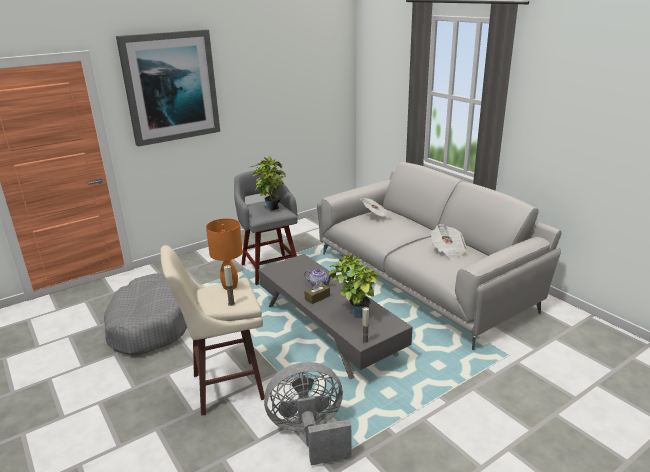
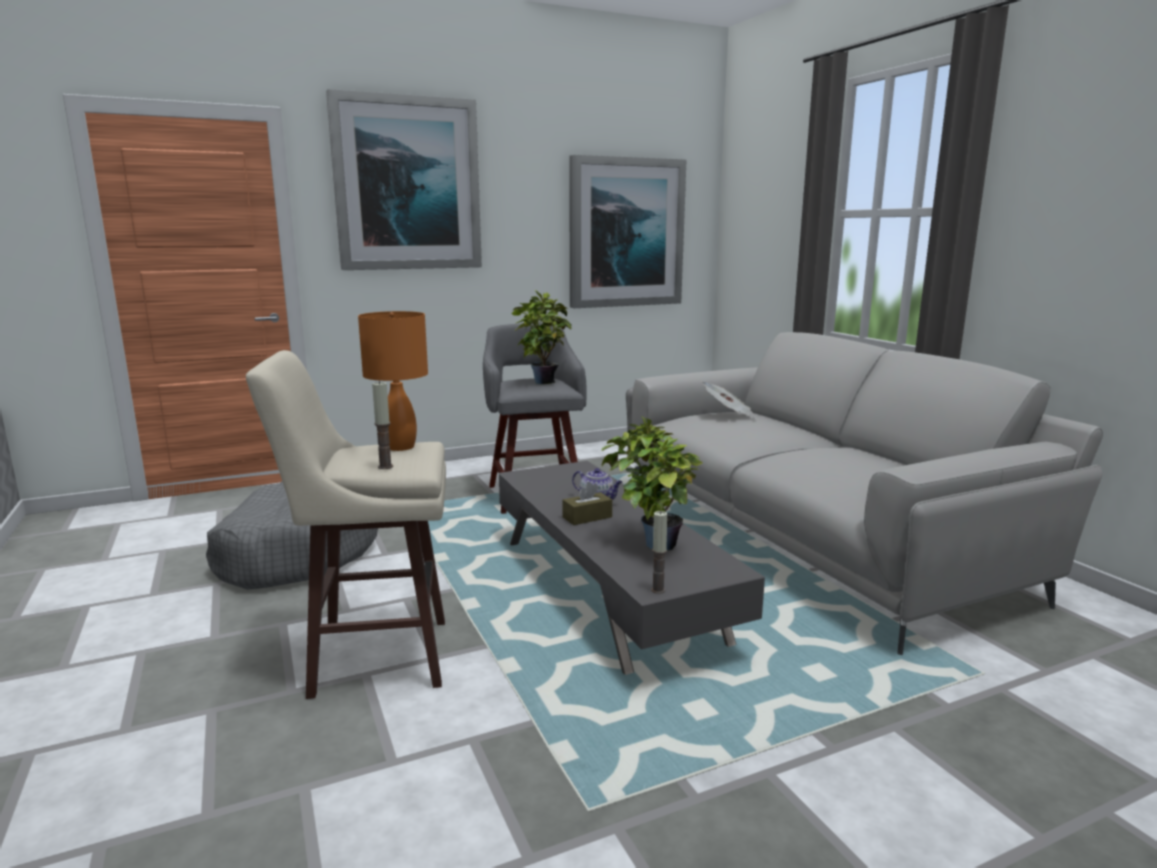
camera: 10 degrees right, 10 degrees down
(302, 96) = (625, 233): none -> picture
(310, 434) = (506, 765): grey fan -> none
(448, 251) = (856, 463): newspaper -> none

